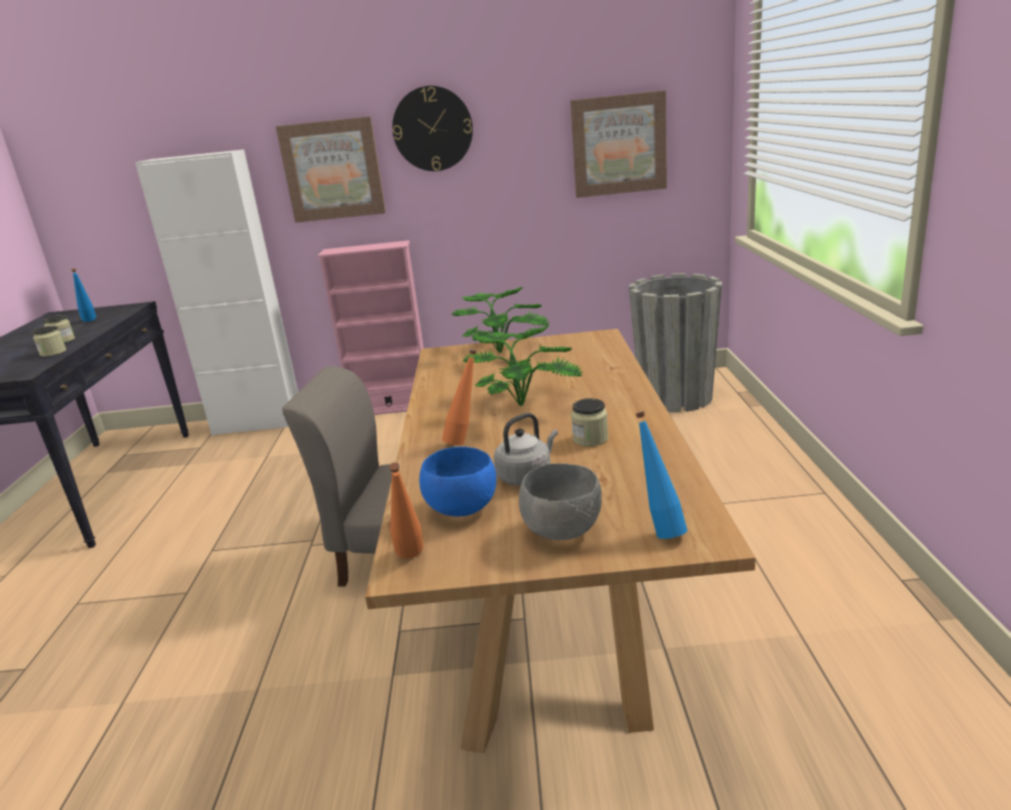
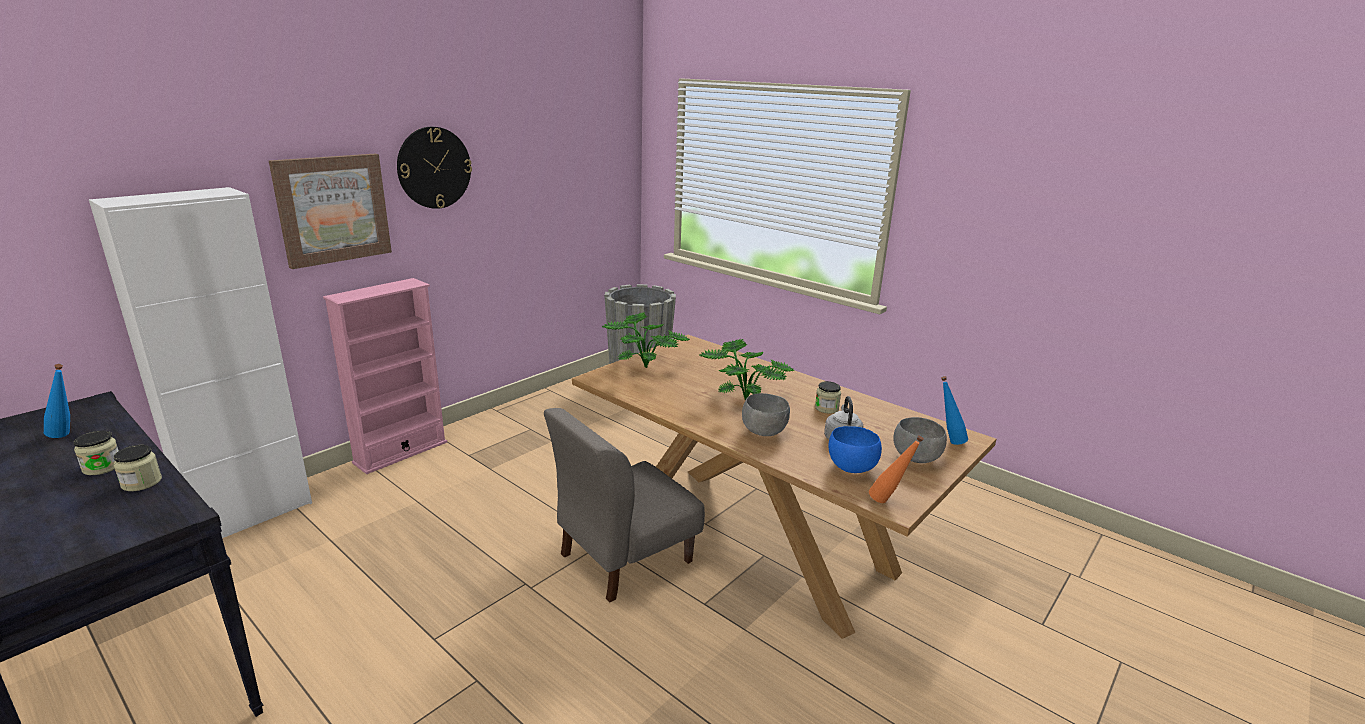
camera: 50 degrees left, 0 degrees up
(465, 441) = (764, 432): orange bottle -> grey bowl
(618, 145) = (576, 184): picture -> none

